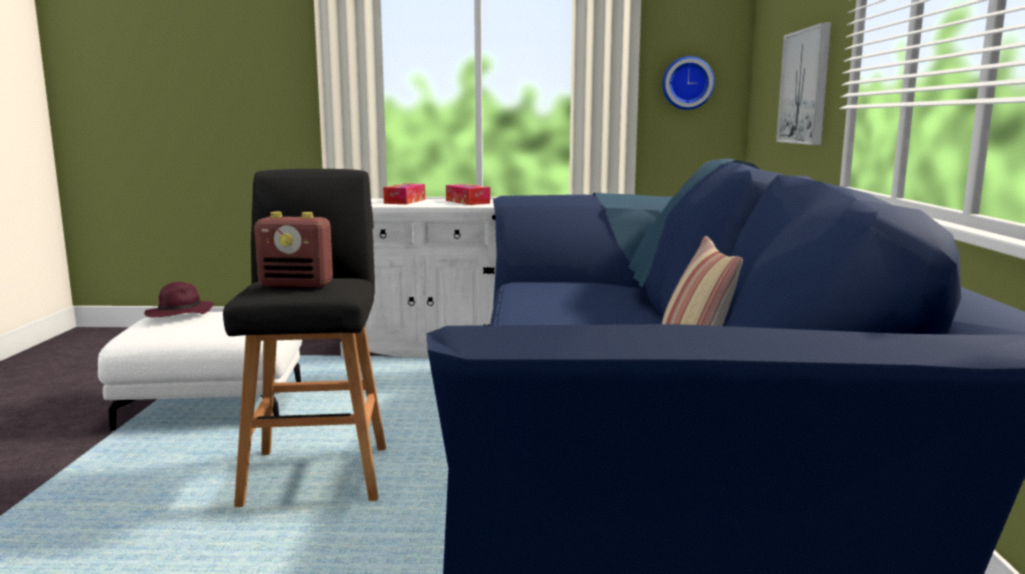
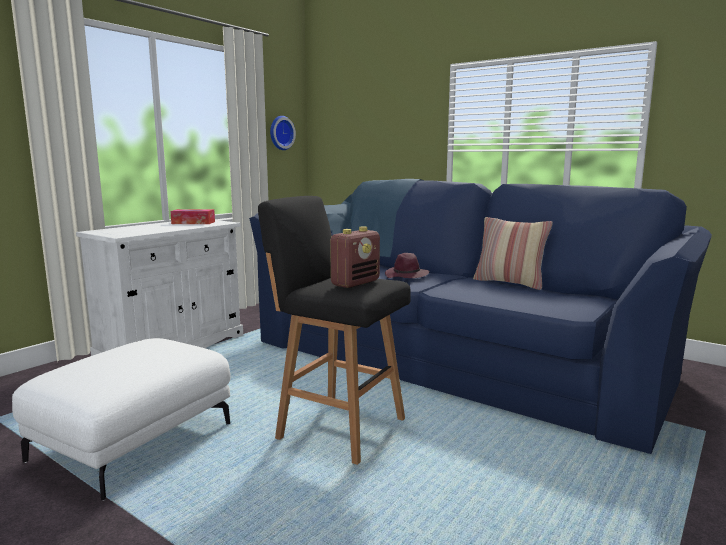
camera: 55 degrees left, 0 degrees up
(179, 314) = (89, 363): purple hat -> purple hat (407, 276)
(405, 201) = (145, 228): tissue box -> none
(805, 87) = (392, 139): picture -> none

